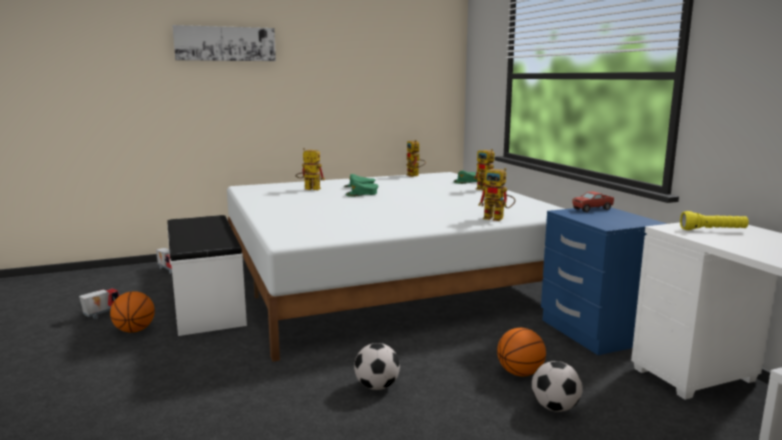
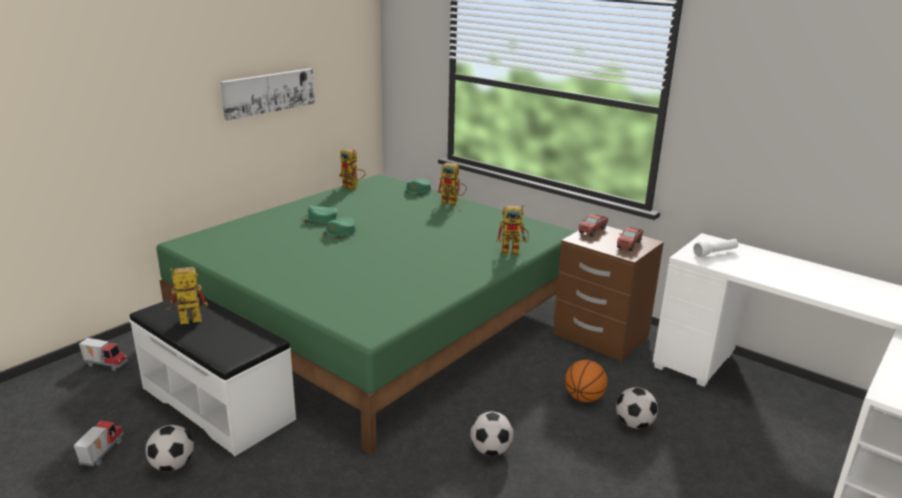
camera: 30 degrees left, 10 degrees up
(134, 330) = (173, 465): basketball -> football
(225, 44) = (126, 61): picture -> picture (268, 92)
(308, 189) = (269, 234): toy robot -> toy robot (185, 322)
(387, 280) = (378, 319): white bed -> green bed
(593, 332) = (600, 336): blue nightstand -> brown nightstand
(620, 220) = (629, 244): none -> toy truck
(713, 230) = (715, 253): yellow flashlight -> white flashlight

